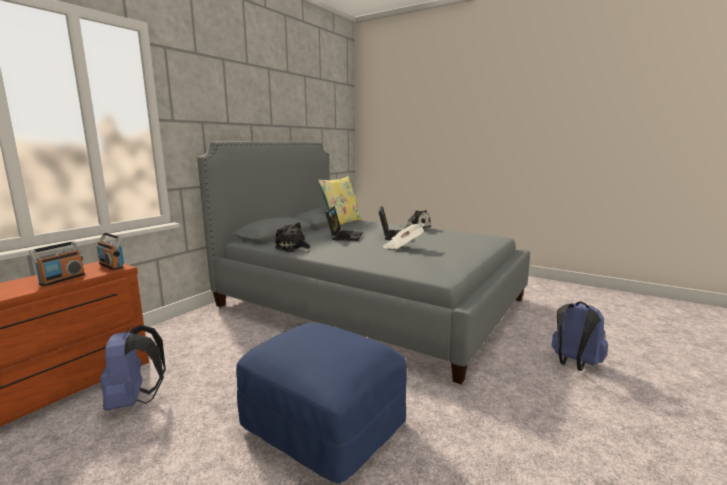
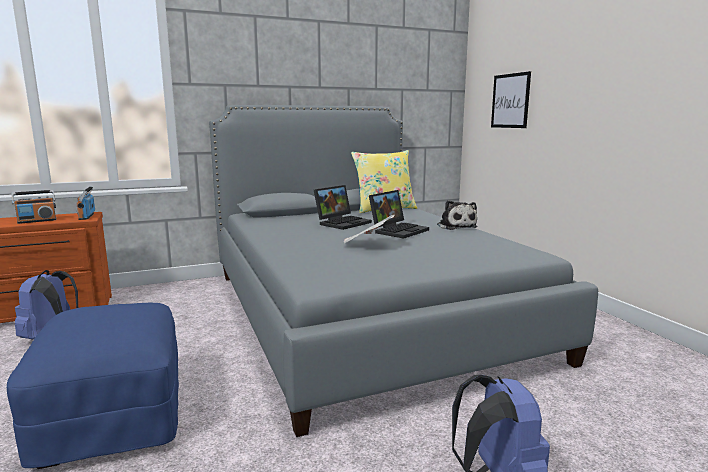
camera: 35 degrees right, 0 degrees up
(293, 248) = (262, 227): plush toy -> none
(402, 138) = (510, 101): none -> picture

